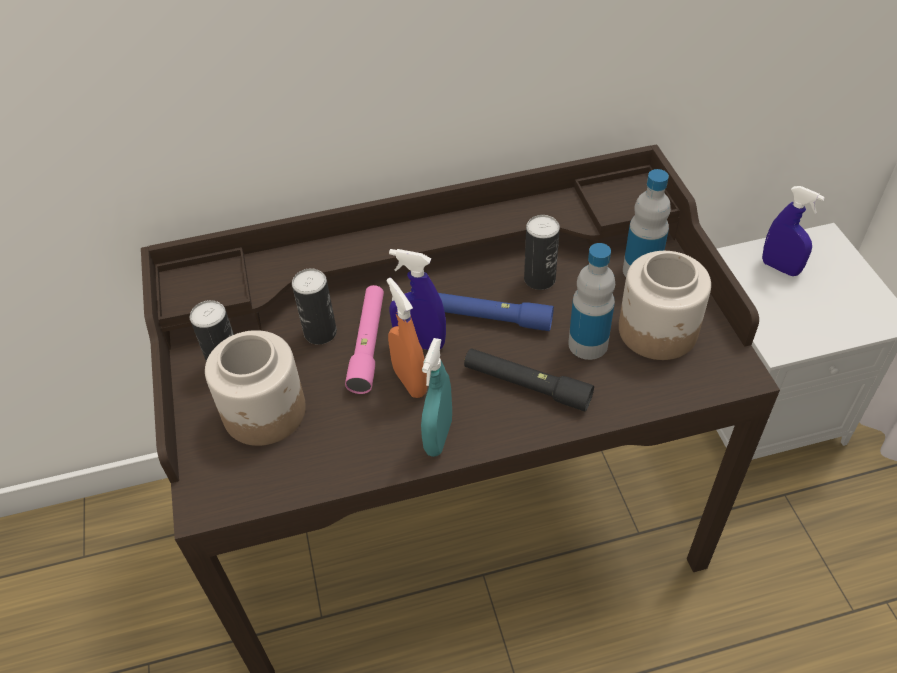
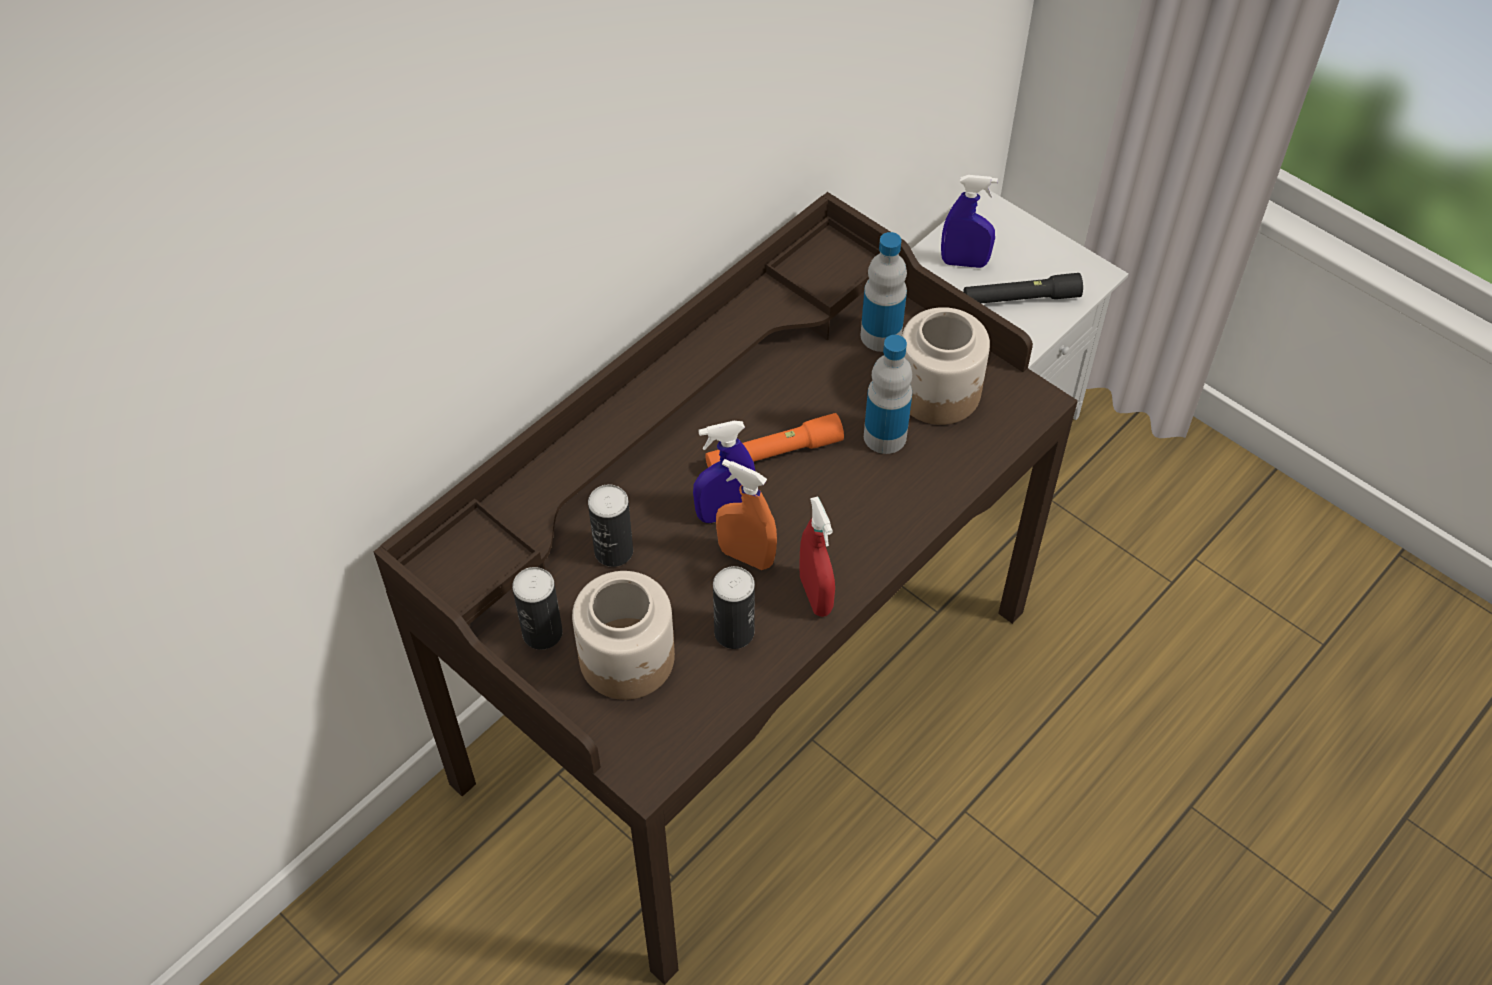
camera: 35 degrees left, 5 degrees up
(368, 344) = (674, 539): pink flashlight -> none
(438, 437) = (815, 595): turquoise spray bottle -> red spray bottle
(490, 318) = (773, 453): blue flashlight -> orange flashlight
(526, 385) = (858, 505): black flashlight -> black flashlight (1020, 298)
(539, 279) = (790, 389): can -> can (734, 632)

